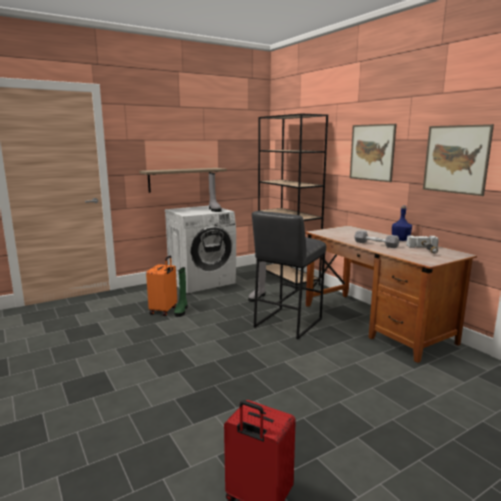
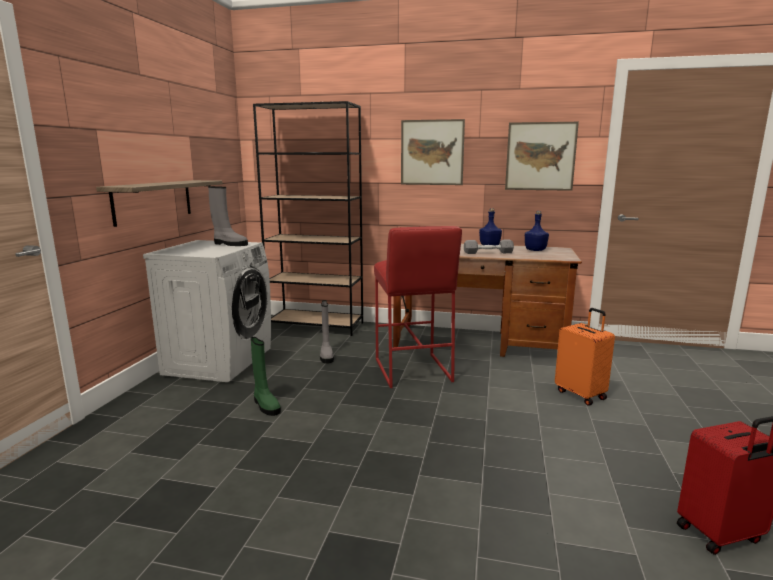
camera: 45 degrees left, 0 degrees up
(164, 310) = (240, 415): orange suitcase -> orange suitcase (581, 394)
(287, 323) = (413, 371): grey stool -> red stool
(426, 250) = (535, 250): hammer -> blue bottle

